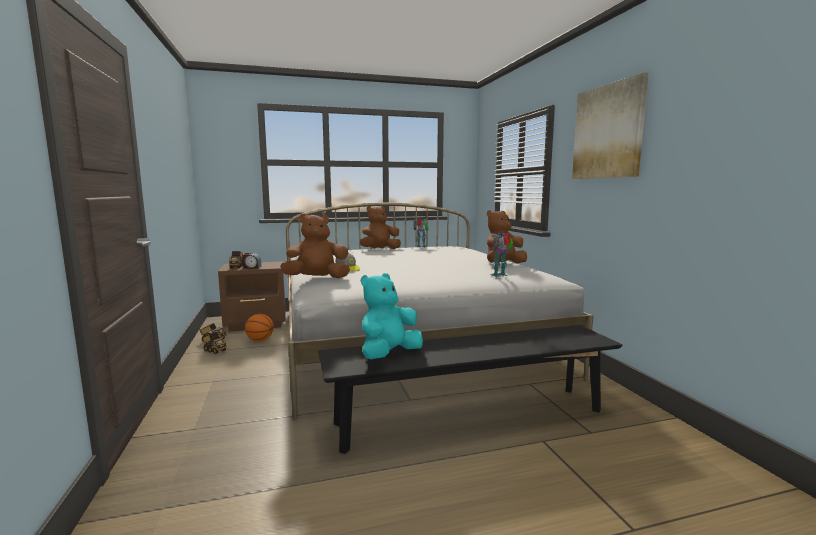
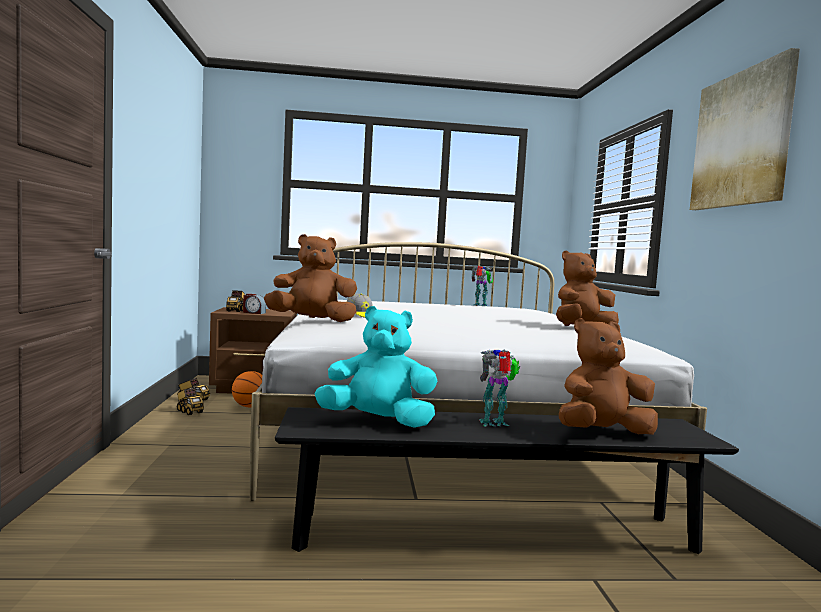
camera: 10 degrees right, 5 degrees down
(380, 249) = (422, 303): brown plush toy -> brown plush toy (602, 433)
(389, 355) = (378, 422): turquoise plush toy -> turquoise plush toy turned 45 degrees clockwise
(500, 275) = (567, 337): toy robot -> toy robot (495, 423)

